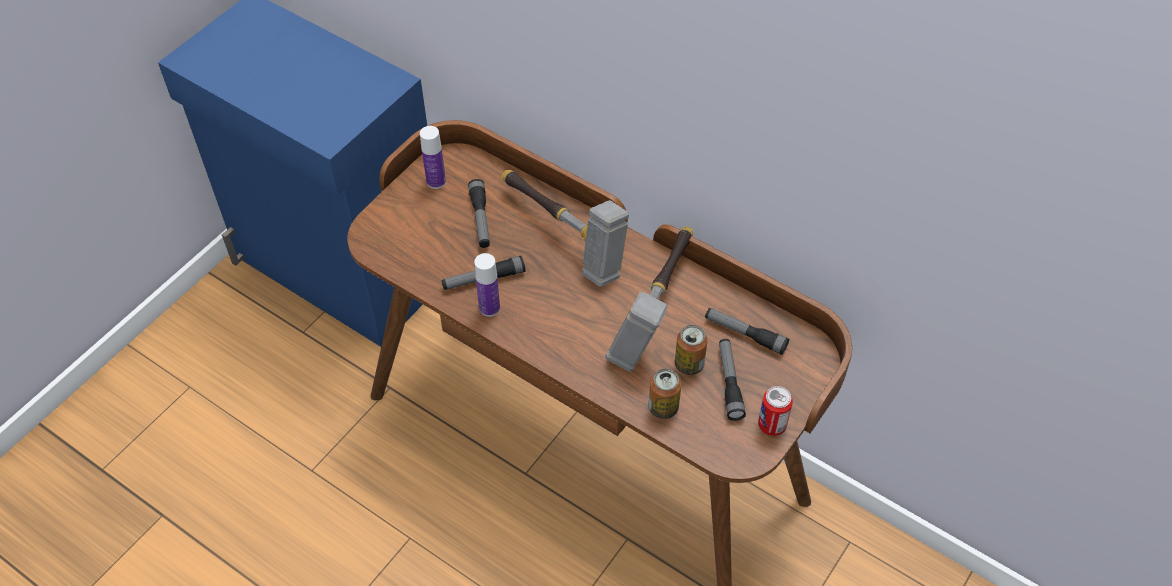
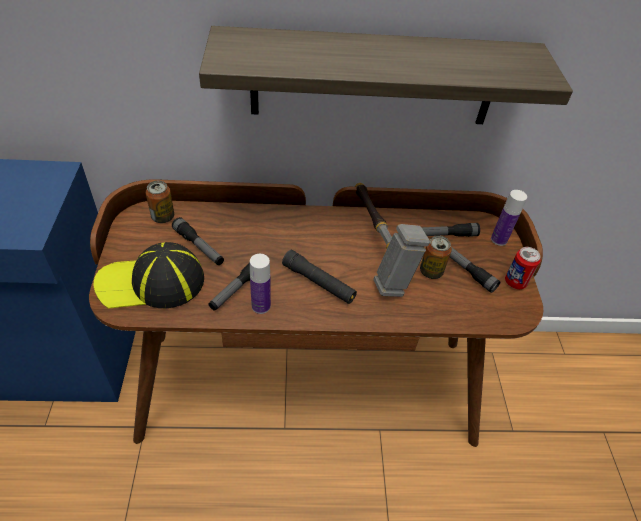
camera: 40 degrees left, 5 degrees down
(412, 235) = (152, 283): none -> cap
(436, 181) = (140, 236): bottle -> bottle (498, 239)
(563, 314) = (318, 282): none -> black flashlight
(564, 238) = (272, 231): hammer -> none
(663, 407) = (444, 309): can -> can (163, 217)
(702, 122) = (374, 78): none -> shelf

